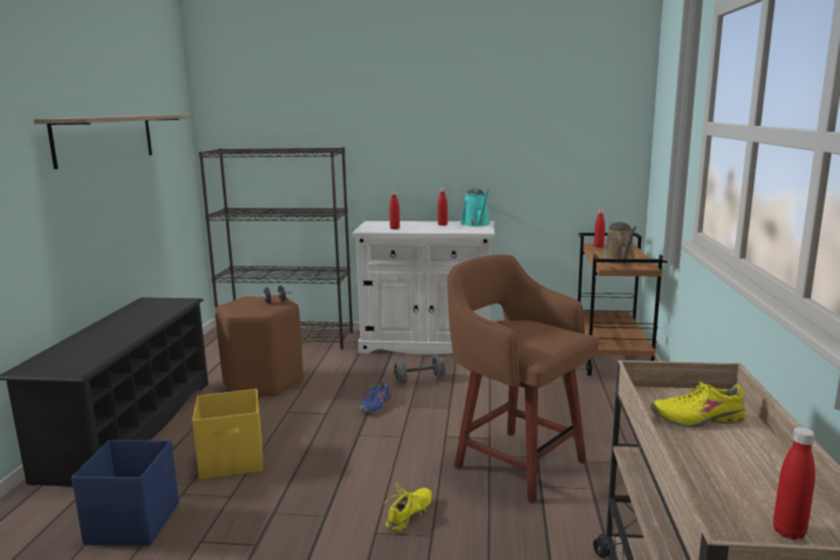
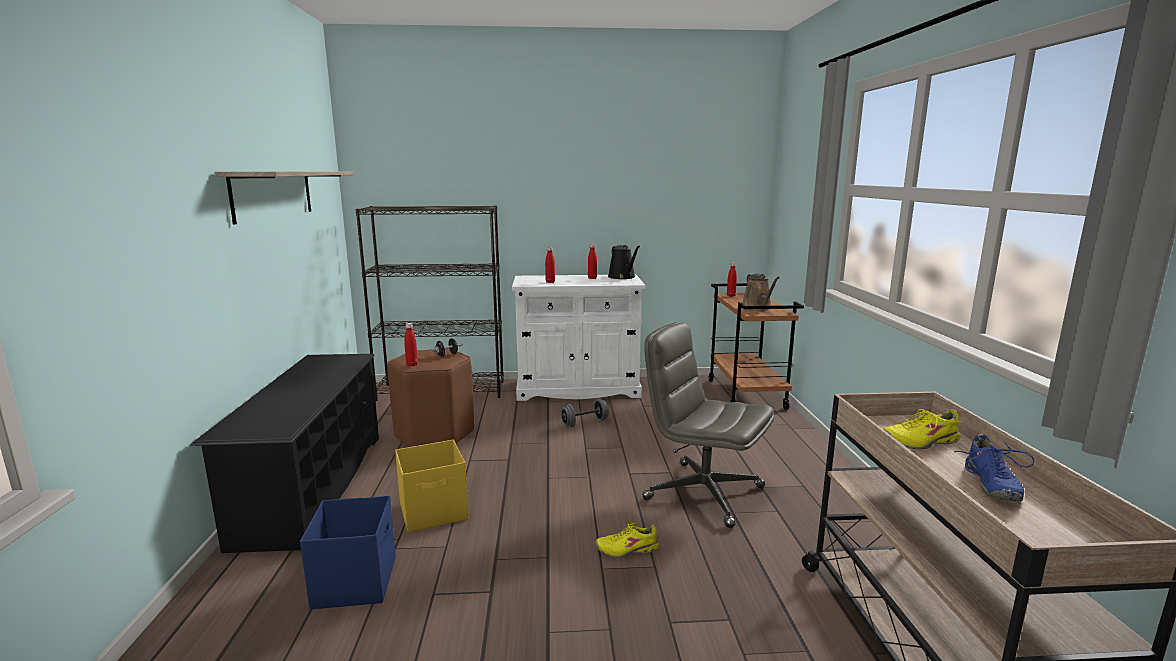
camera: 10 degrees left, 0 degrees up
(375, 406) = (553, 449): blue shoe -> blue shoe (990, 484)
(410, 515) = (627, 549): yellow shoe -> yellow shoe turned 120 degrees counterclockwise
(476, 224) = (623, 277): turquoise watering can -> black watering can
(516, 462) = (702, 493): brown stool -> grey office chair
(789, 532) = (1059, 533): red bottle -> red bottle (412, 364)

